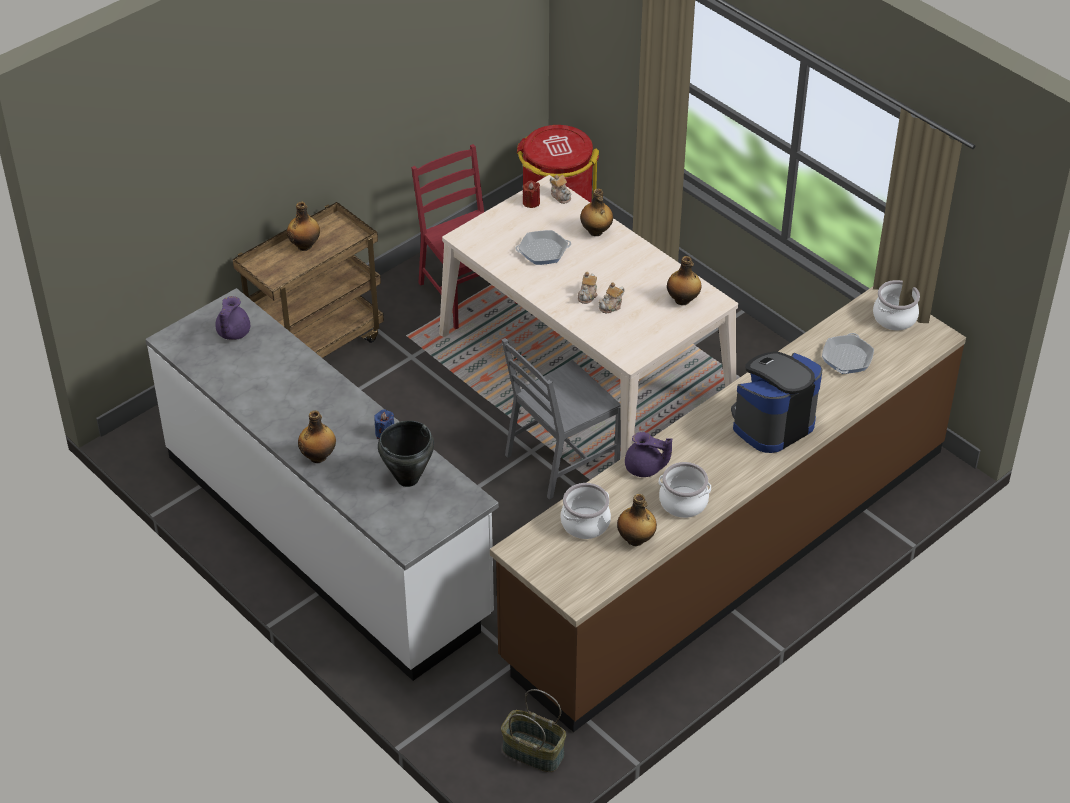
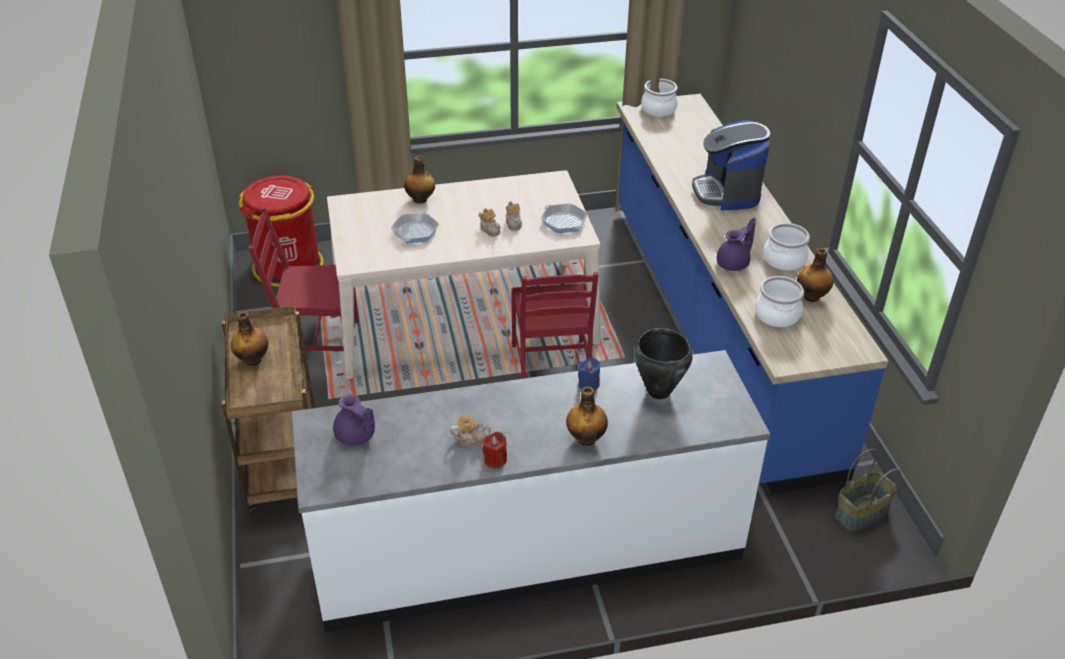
camera: 60 degrees left, 5 degrees down
(531, 202) = (350, 216): red candle -> red candle (495, 460)
(560, 459) = (552, 369): grey chair -> red chair
(561, 196) = (359, 200): teapot -> teapot (471, 438)
(683, 300) = (540, 190): bottle -> none
(728, 552) = (714, 326): brown counter -> blue counter
(847, 358) = (684, 140): frying pan -> frying pan (564, 222)

